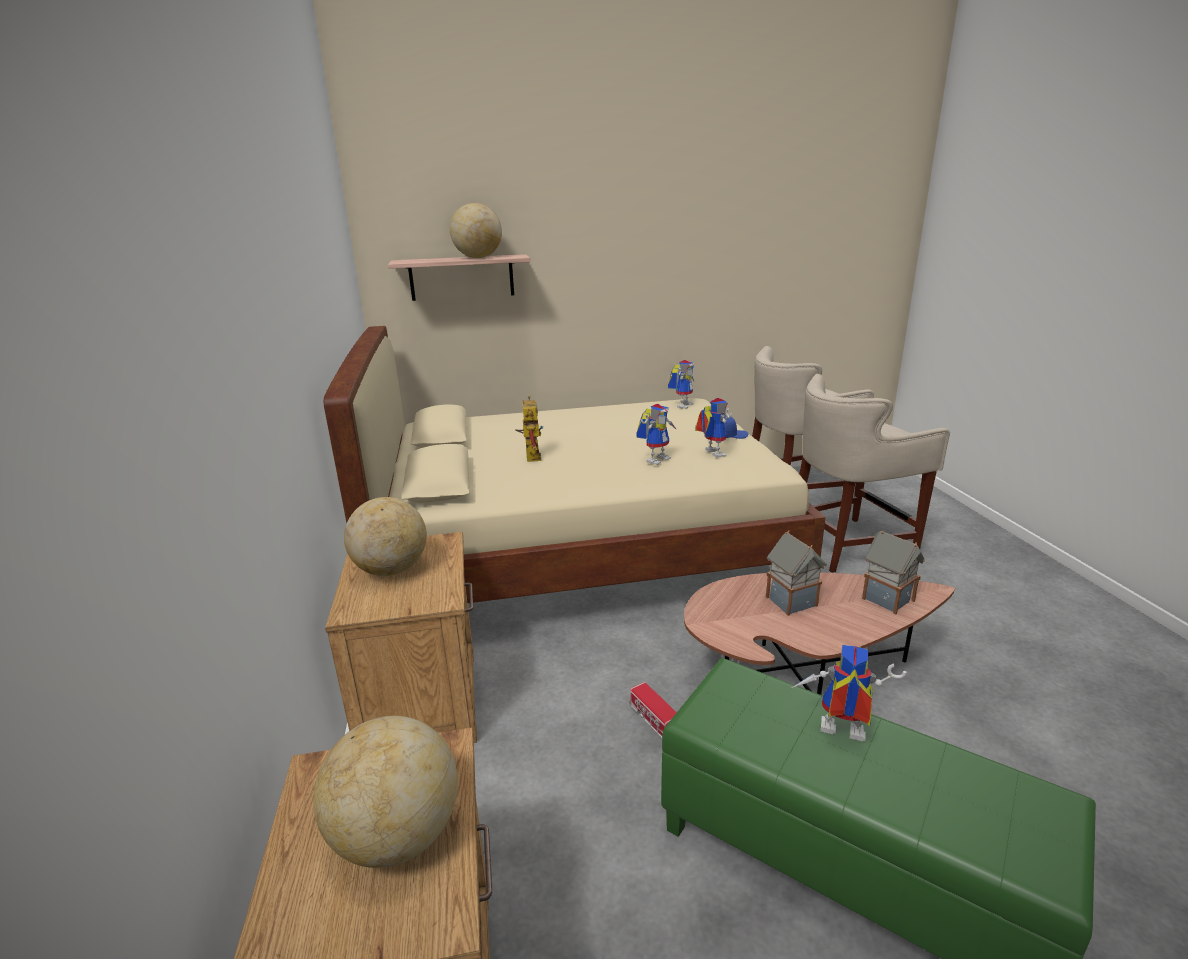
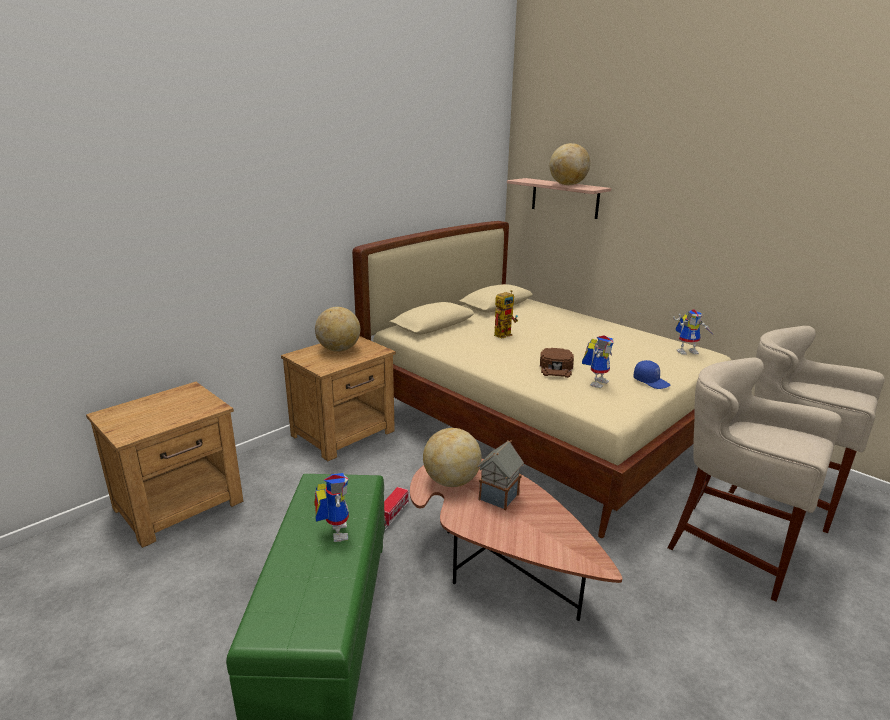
camera: 55 degrees right, 0 degrees up
(397, 837) = (162, 415): globe -> globe (451, 481)
(656, 458) = (556, 367): toy robot -> brown cap
(886, 599) = (554, 542): toy house -> none

